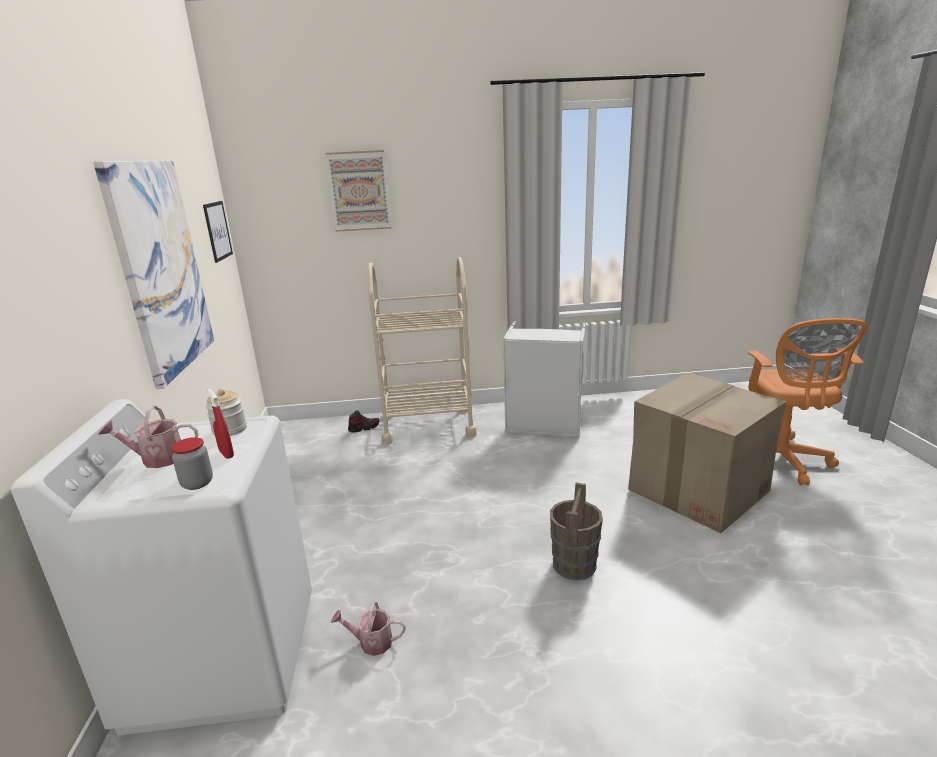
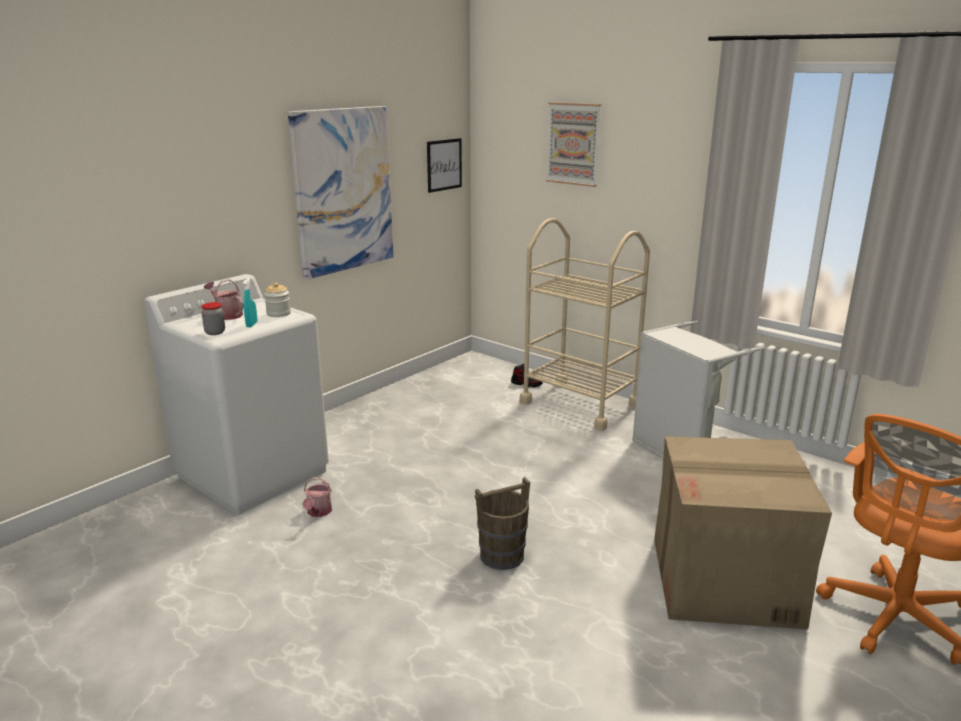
camera: 45 degrees right, 0 degrees up
(226, 454) = (251, 325): red spray bottle -> turquoise spray bottle
(371, 642) = (318, 512): watering can -> watering can turned 135 degrees counterclockwise

